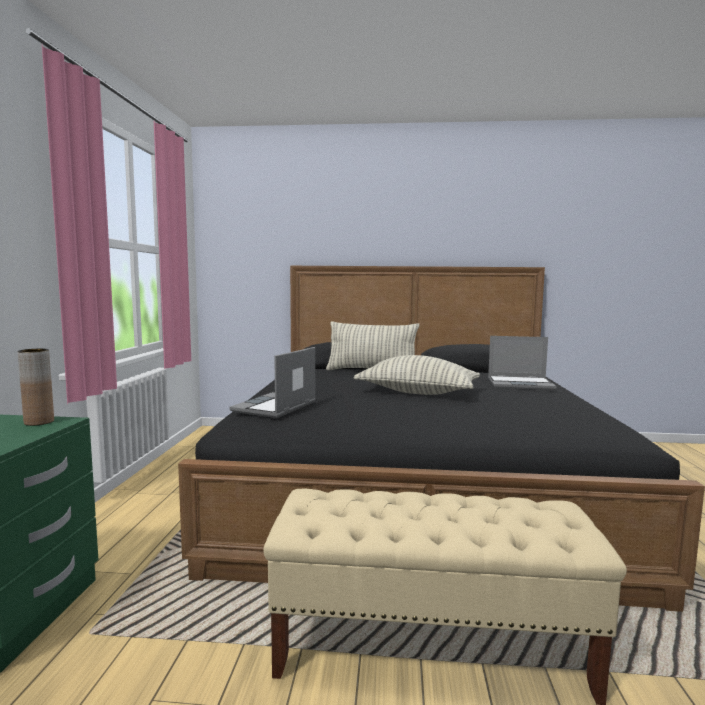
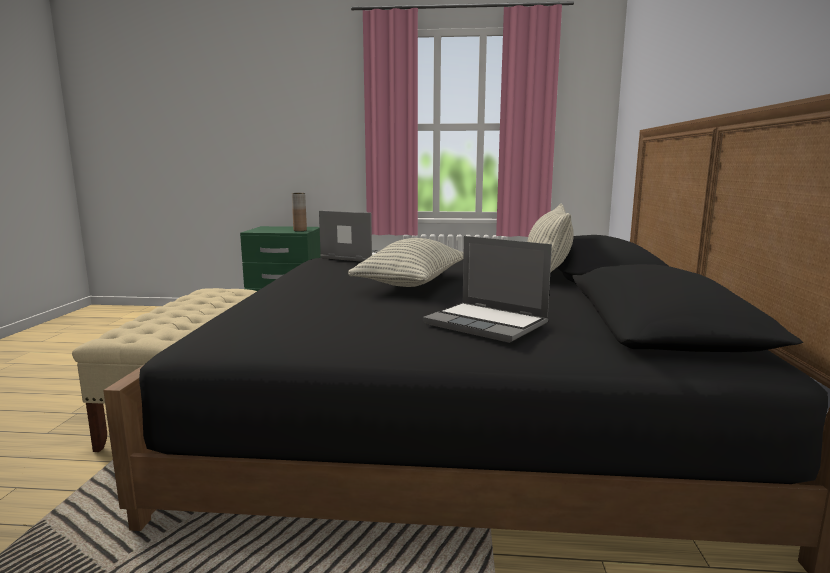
camera: 90 degrees right, 5 degrees up
(521, 384) = (487, 324): laptop -> laptop turned 60 degrees counterclockwise

